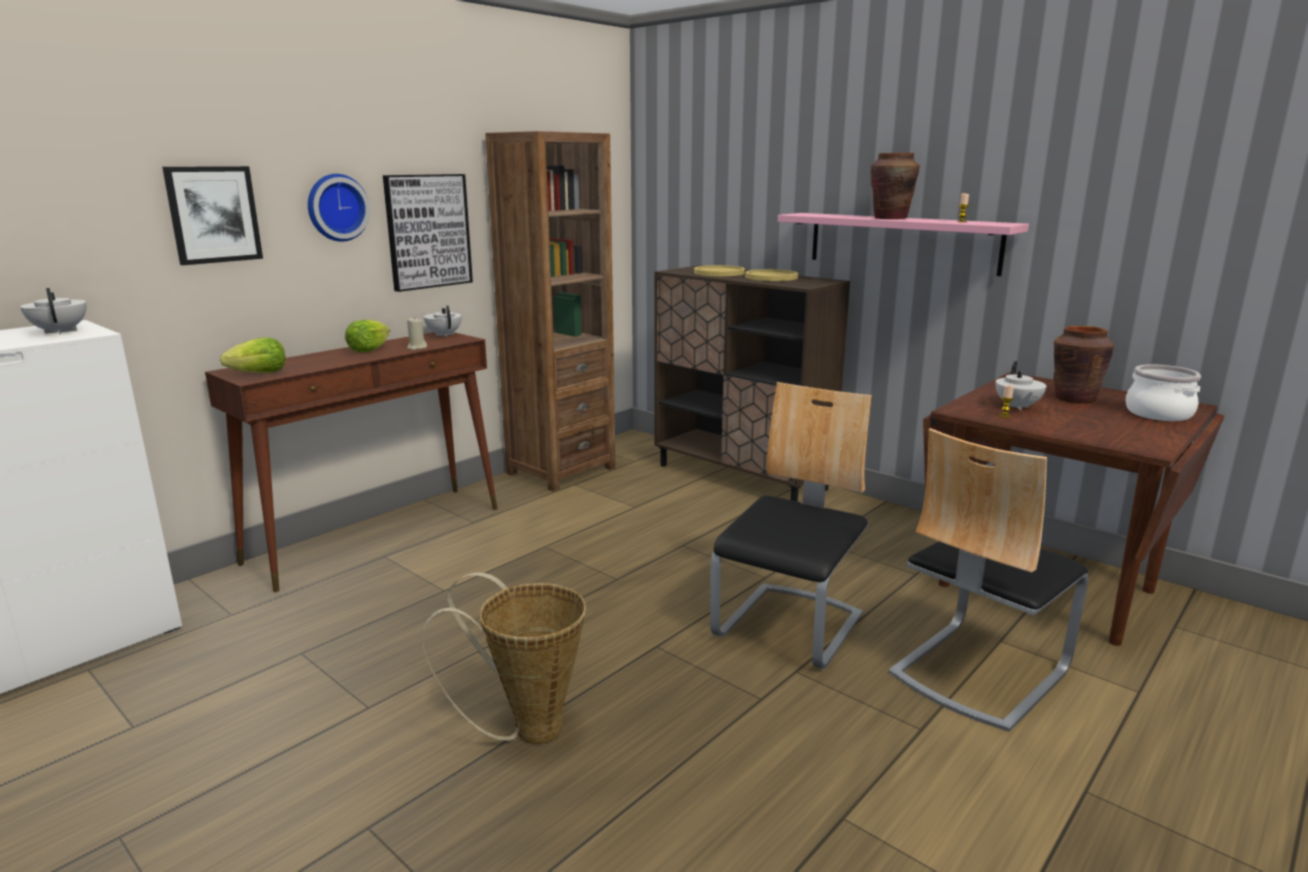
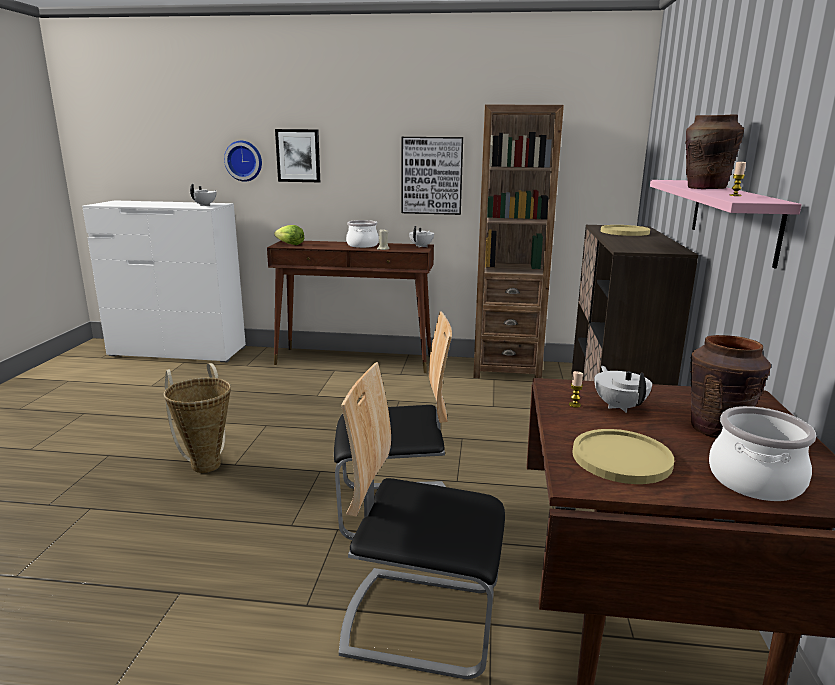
camera: 55 degrees right, 0 degrees up
(336, 207) = (368, 156): wall clock -> wall clock (244, 161)
(368, 350) = (362, 245): lettuce -> cooking pot
(771, 277) = (644, 241): yellow plate -> yellow plate (621, 458)
(1016, 407) = (619, 406): white teapot -> white teapot turned 105 degrees clockwise

